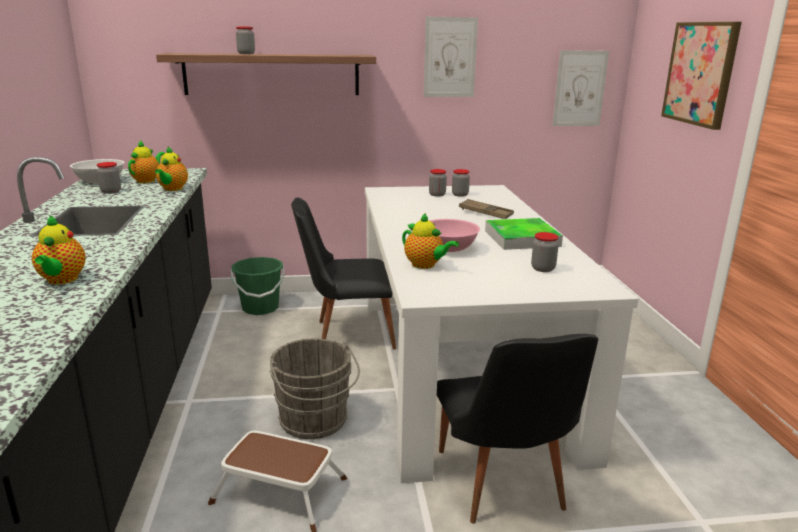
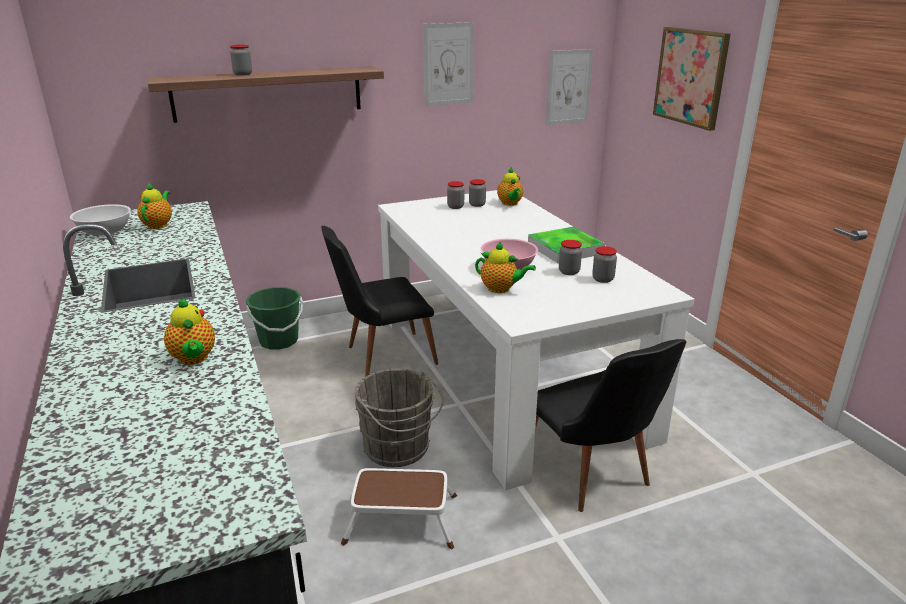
camera: 15 degrees left, 5 degrees up
(111, 191) = (132, 244): jar -> jar (569, 272)
(172, 189) = (198, 233): teapot -> teapot (510, 204)
(485, 213) = (515, 224): brown tray -> none

